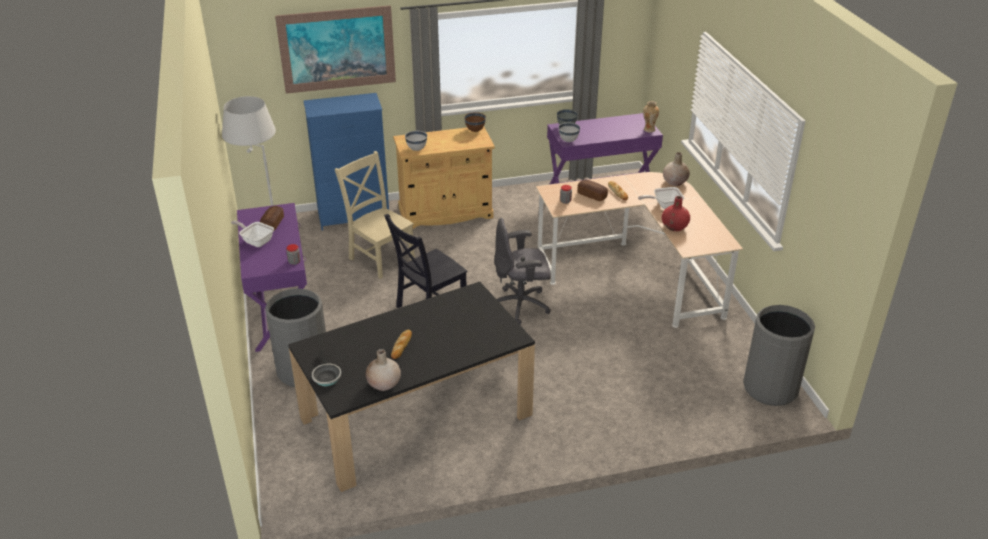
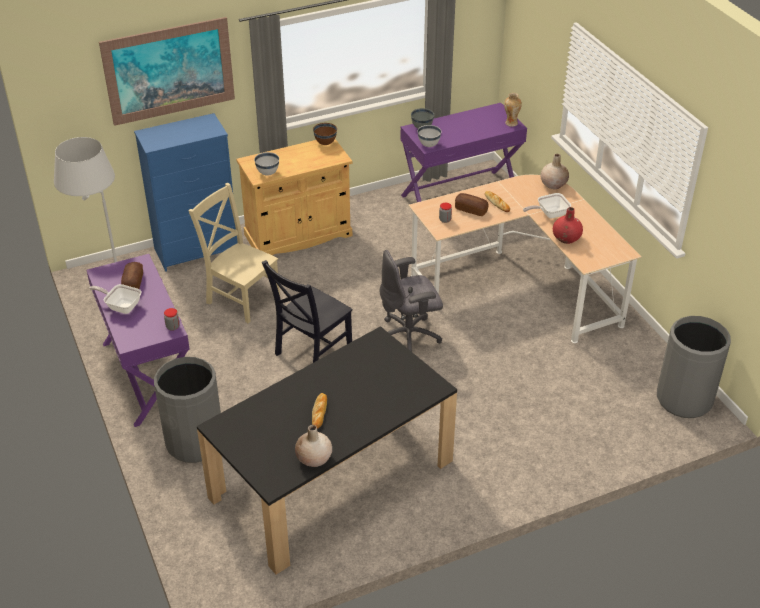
camera: 10 degrees left, 5 degrees up
(326, 376) = (249, 458): frying pan -> none

